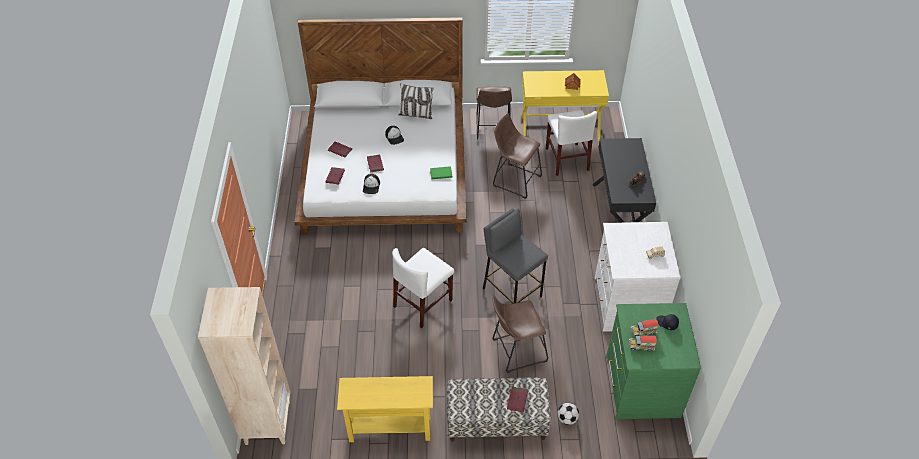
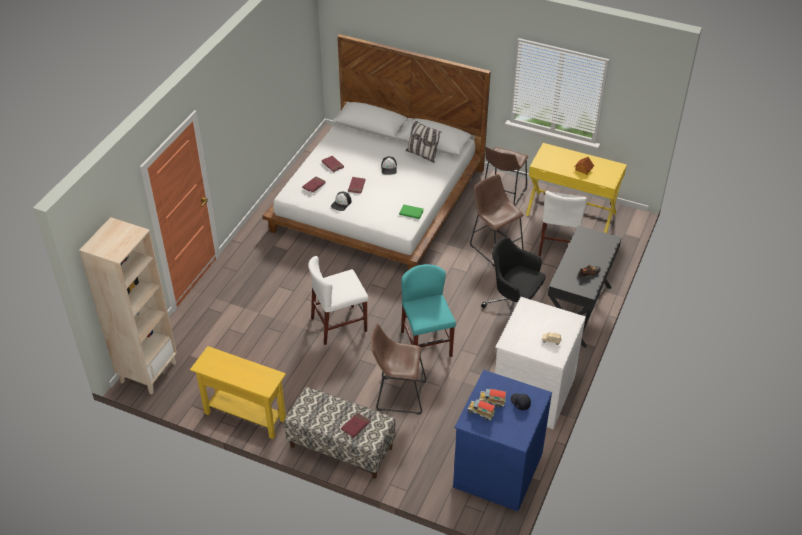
camera: 25 degrees right, 5 degrees down
(511, 292) = (426, 344): grey stool -> turquoise chair
(563, 229) = (514, 305): none -> black office chair
(567, 419) = (407, 469): football -> none
(641, 386) = (496, 469): green dresser -> blue dresser

